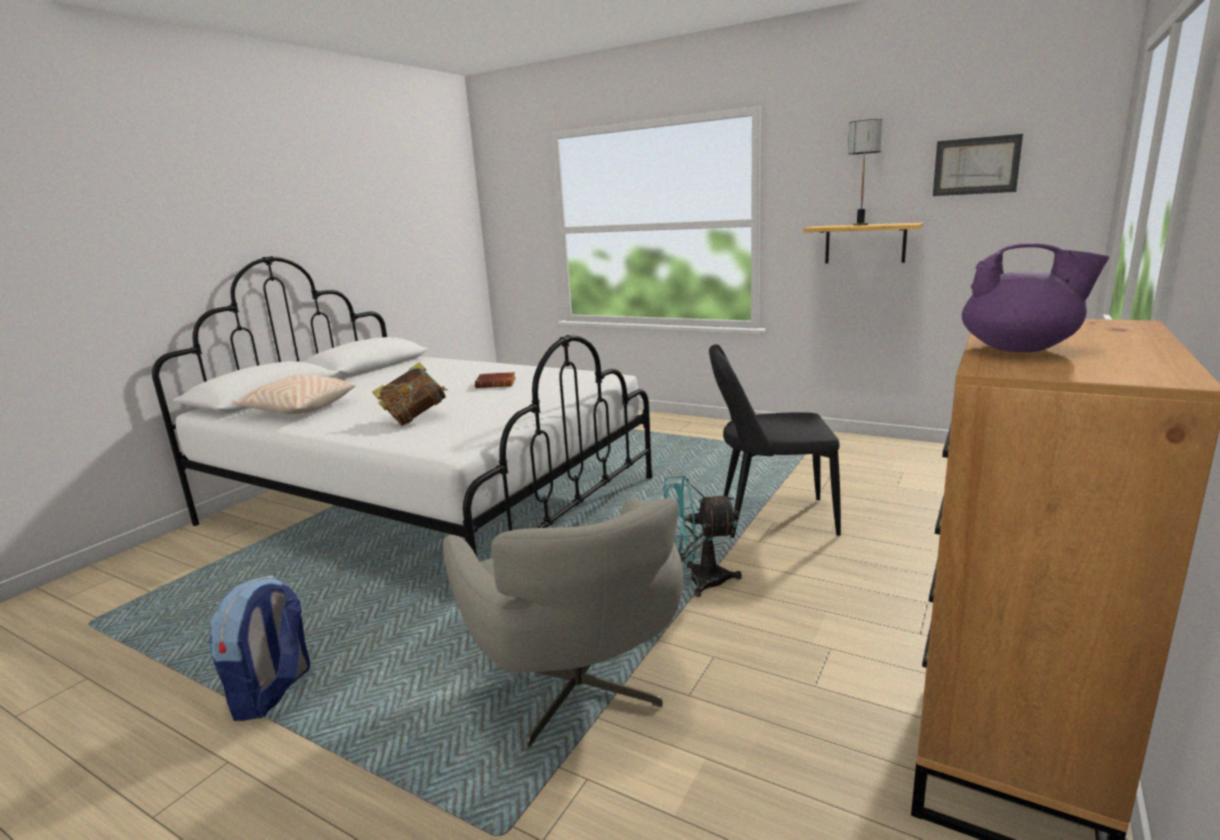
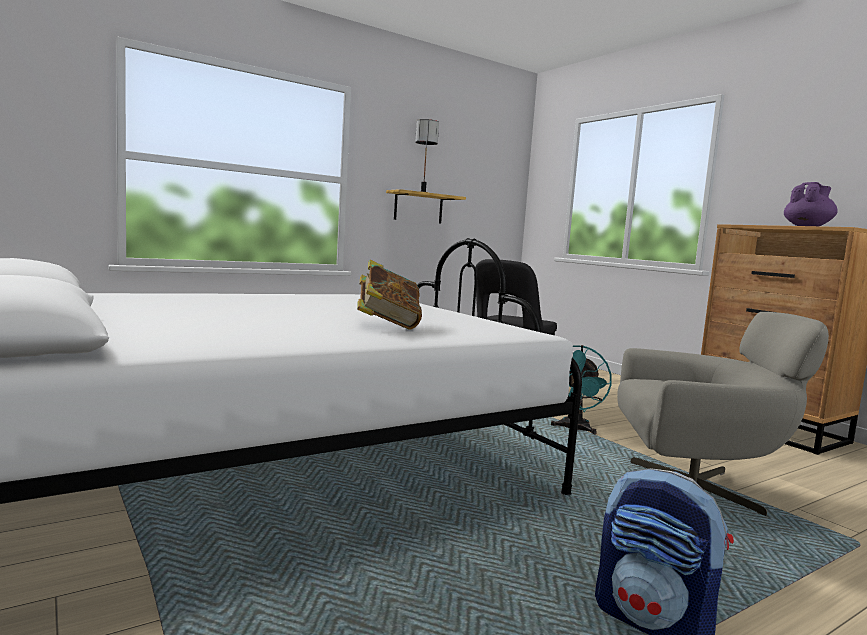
camera: 65 degrees left, 10 degrees down
(299, 409) = (201, 336): beige pillow -> none
(497, 384) = (319, 303): brown book -> none
(976, 166) = (475, 166): picture -> none

